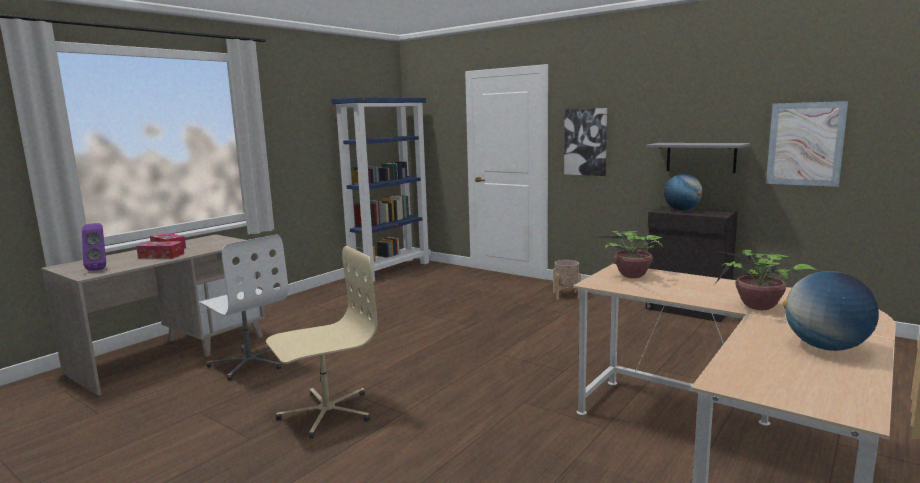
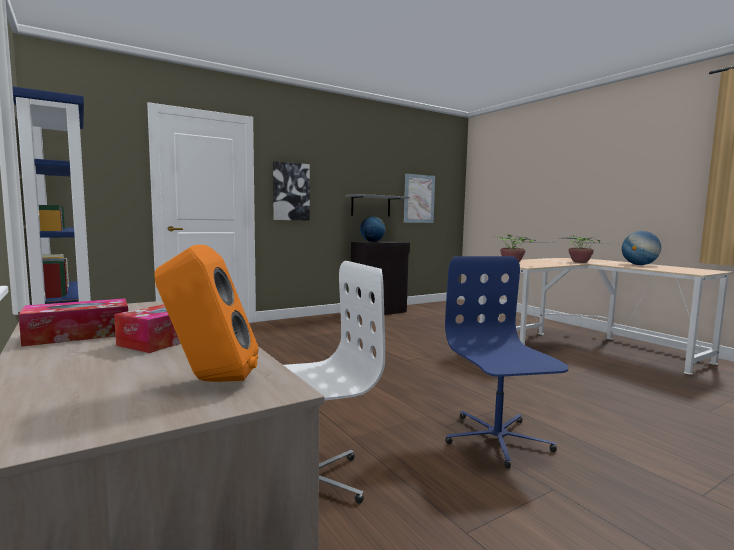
camera: 70 degrees left, 5 degrees down
(99, 269) = (208, 380): purple speaker -> orange speaker
(326, 412) = (496, 439): beige office chair -> blue office chair
(566, 295) = (306, 325): beige planter -> none

